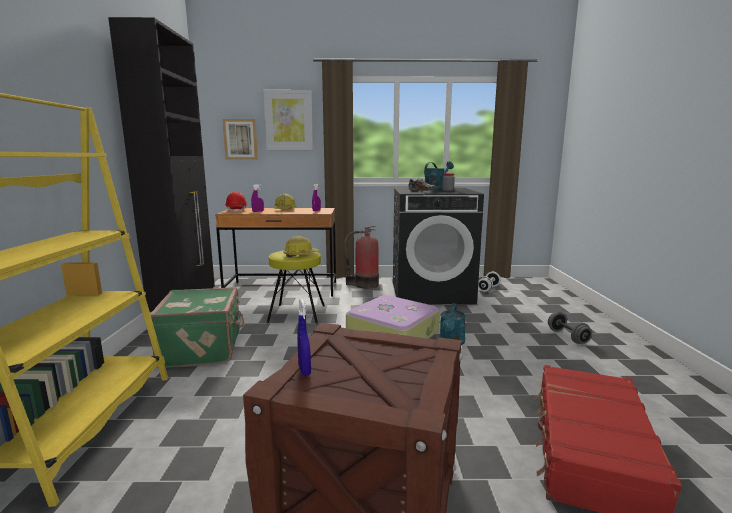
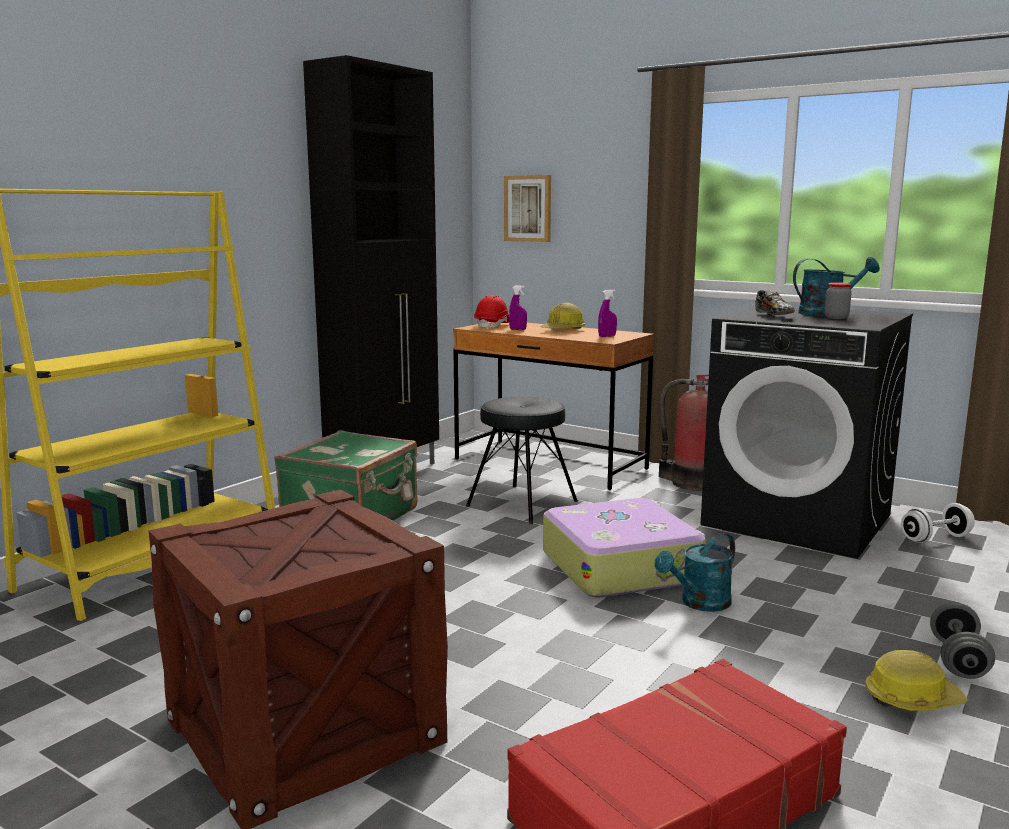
camera: 35 degrees right, 0 degrees up
(288, 120) = (600, 176): picture -> none
(296, 314) = (521, 503): yellow stool -> black stool
(300, 255) = (525, 406): hard hat -> hard hat (911, 699)
(304, 370) = (234, 528): blue spray bottle -> none

